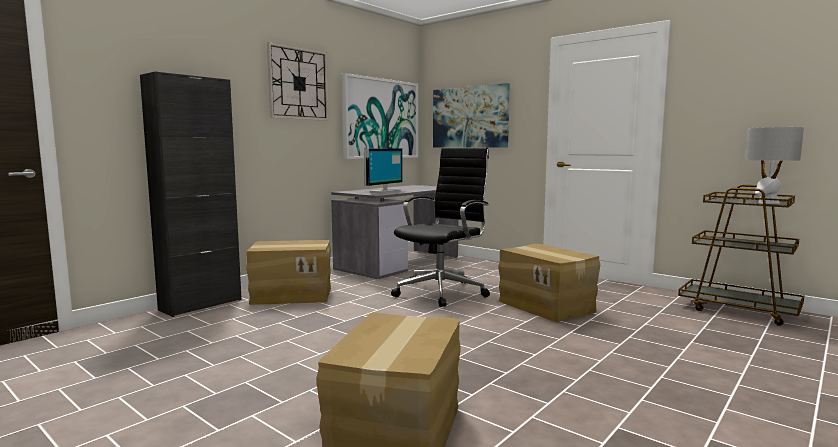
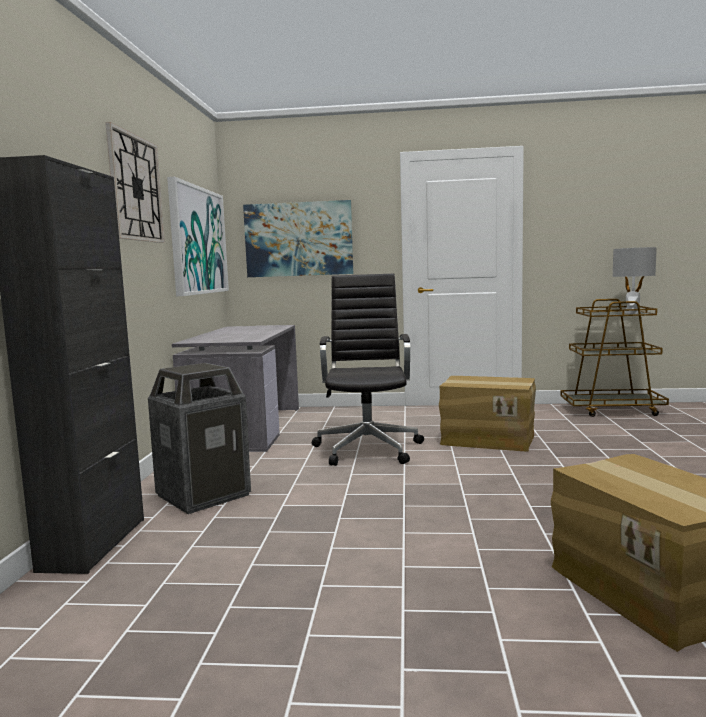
camera: 35 degrees left, 0 degrees up
(292, 295) = (203, 495): cardboard box -> trash can
(384, 192) = (245, 337): monitor -> none

